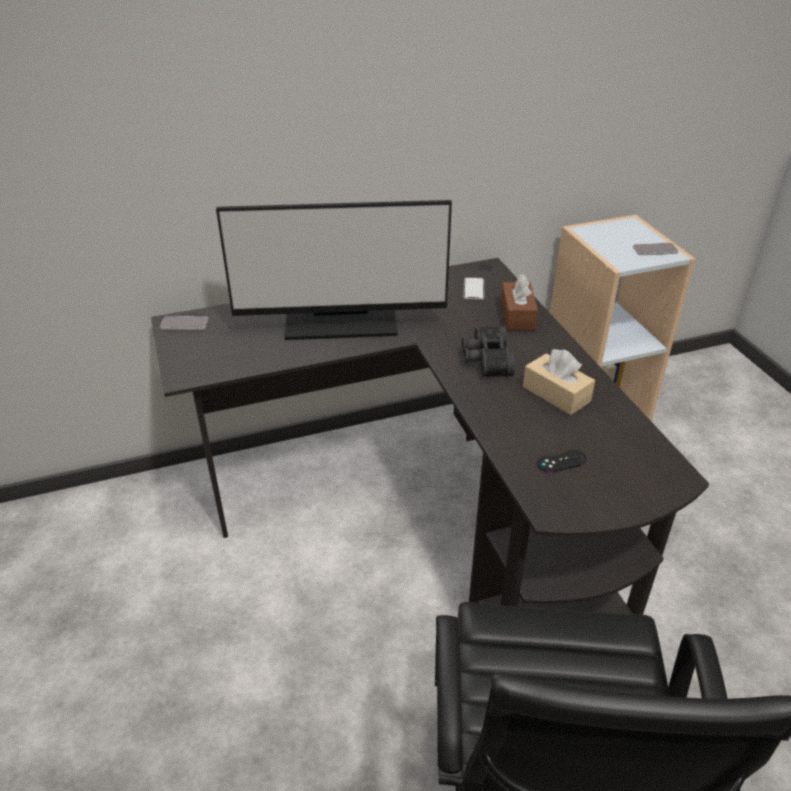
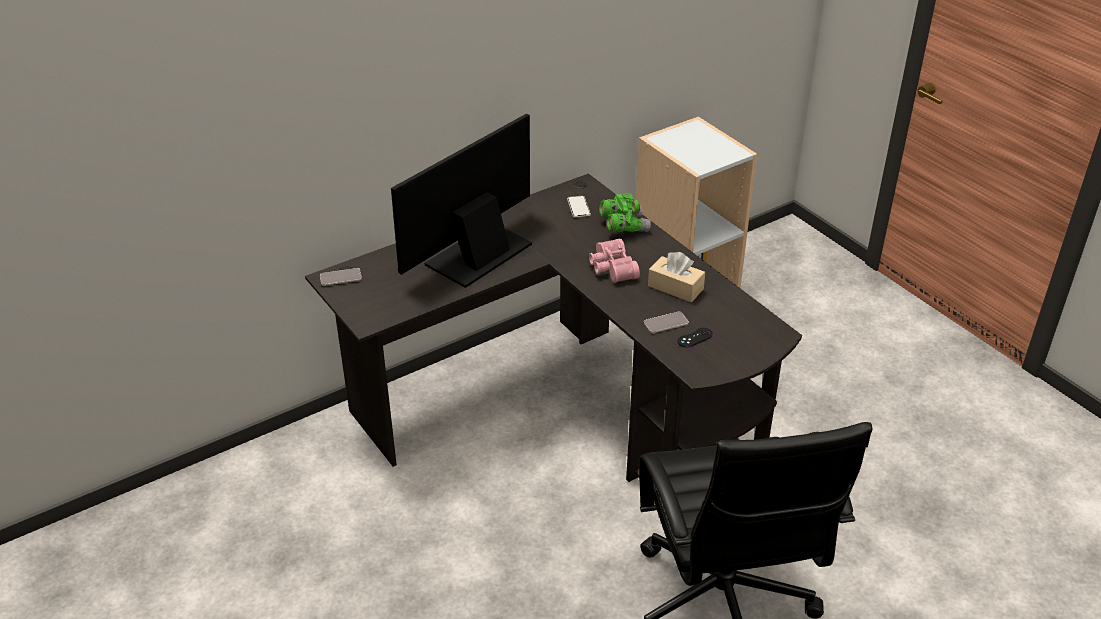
camera: 15 degrees left, 0 degrees up
(341, 321) = (477, 254): monitor -> monitor turned 150 degrees clockwise
(485, 360) = (611, 268): black binoculars -> pink binoculars
(517, 316) = (623, 226): brown tissue box -> green binoculars
(655, 250) = (723, 150): phone -> phone (666, 323)

